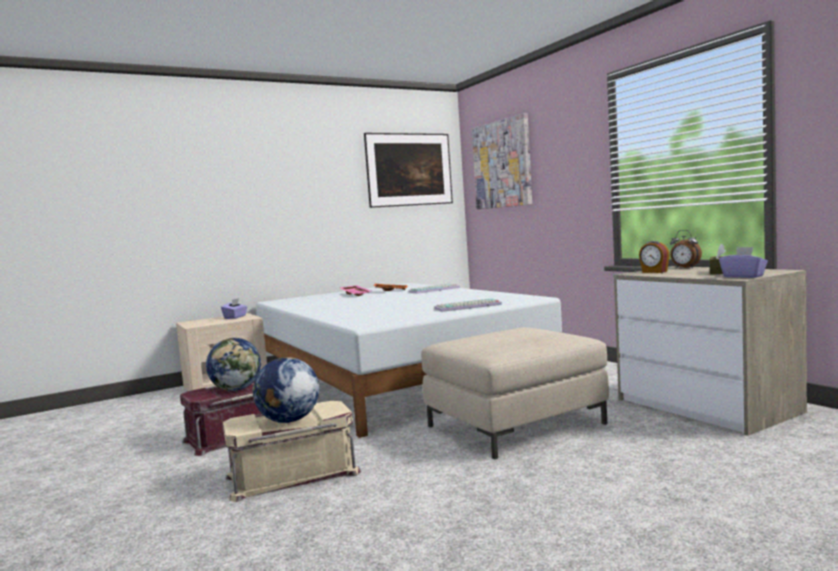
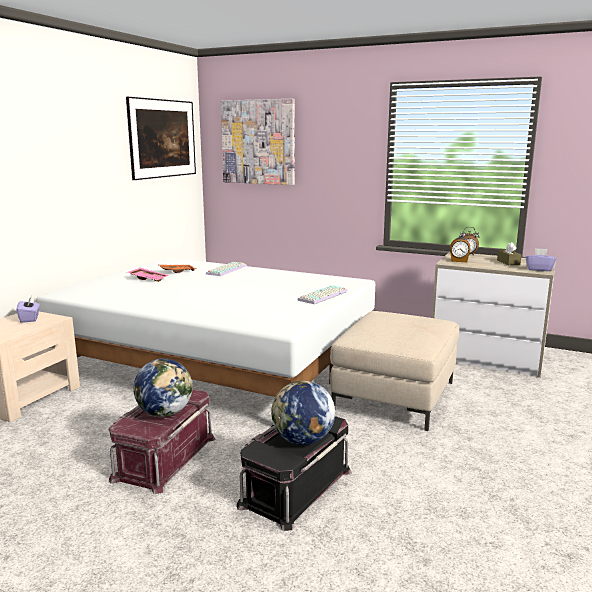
camera: 35 degrees left, 10 degrees up
(293, 474) = (295, 487): beige storage box -> black storage box

